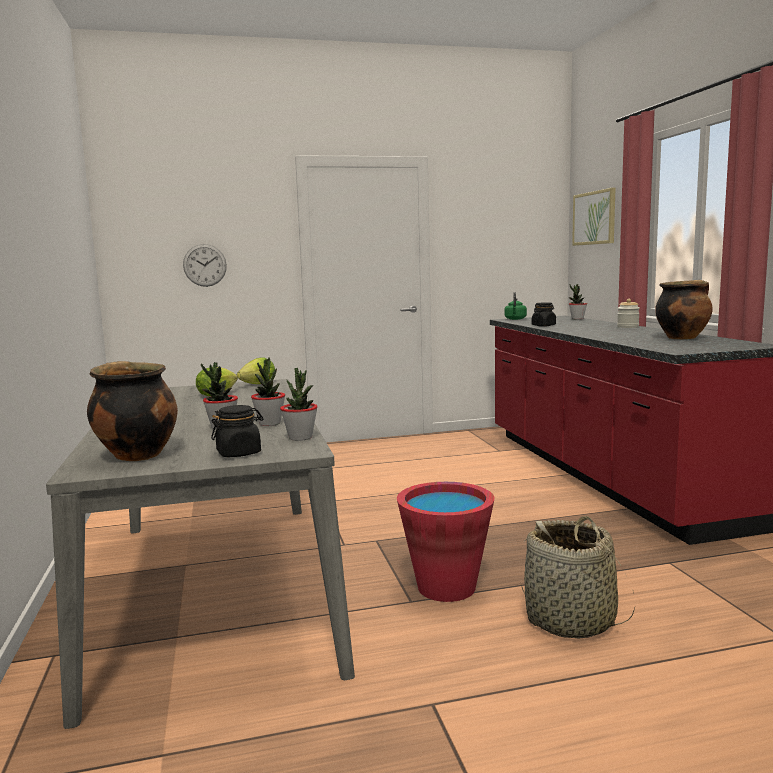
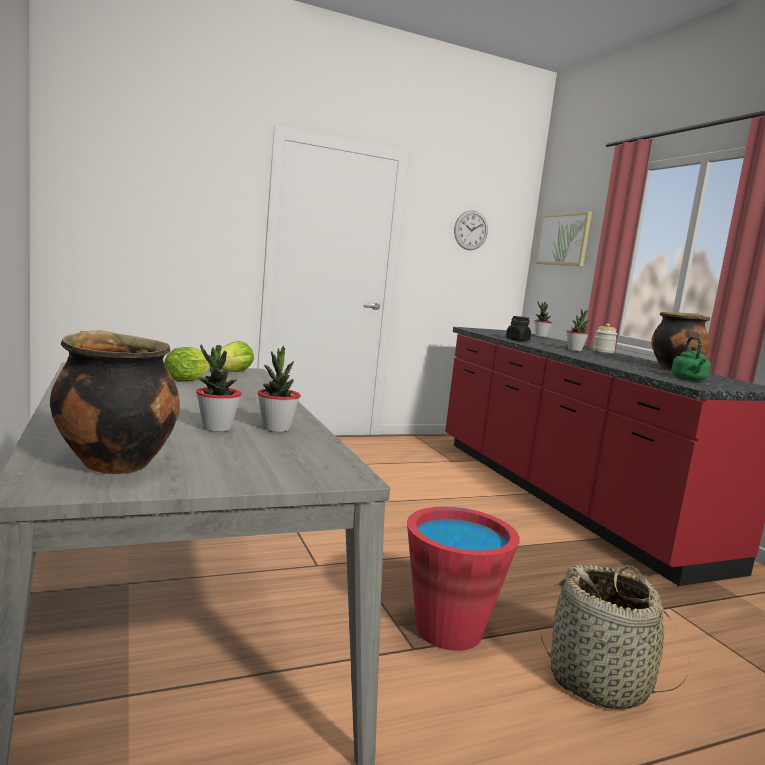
camera: 10 degrees left, 0 degrees up
(205, 265) = (159, 229): wall clock -> wall clock (471, 230)
(239, 453) = (260, 472): black jar -> none
(300, 438) = (329, 454): potted plant -> potted plant (574, 350)
(515, 319) = (479, 329): green kettle -> green kettle (689, 379)

